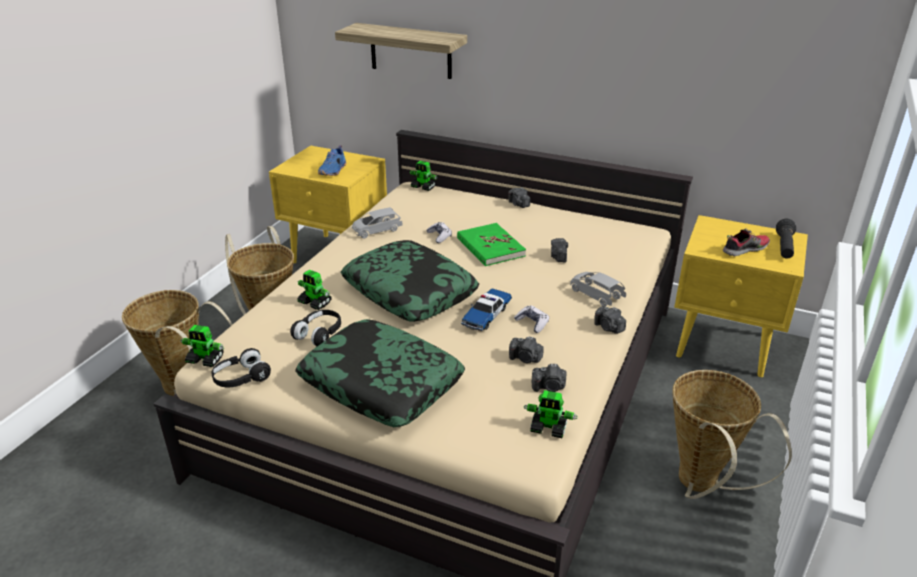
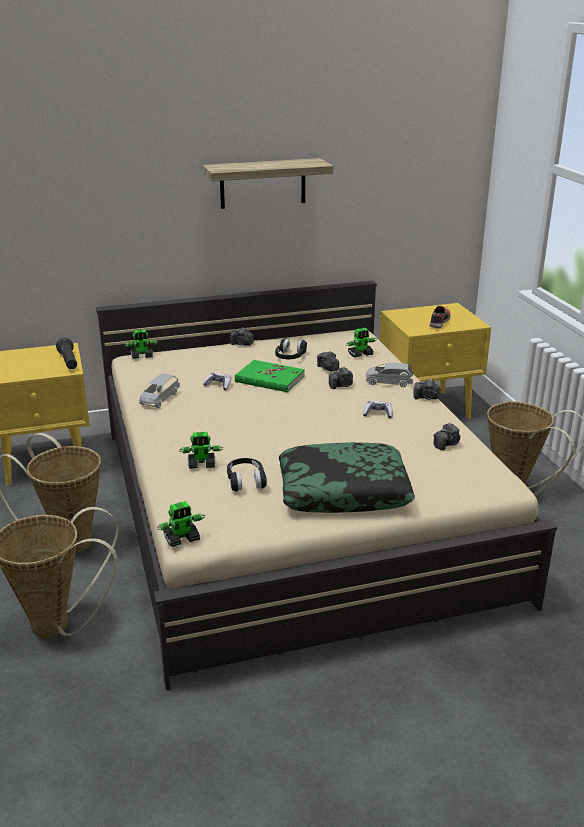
camera: 40 degrees left, 5 degrees down
(241, 378) = (236, 535): black headphones -> black headphones (290, 357)
(333, 171) = (46, 365): blue shoe -> none
(410, 51) = (98, 225): shelf -> shelf (263, 183)
(410, 291) = (262, 428): pillow -> none
(486, 315) = (341, 421): toy car -> none
(525, 358) = (408, 435): camera -> camera (341, 385)
(549, 428) = (483, 465): toy robot -> toy robot (360, 354)
(784, 247) = (457, 314): black flashlight -> black flashlight (69, 362)

